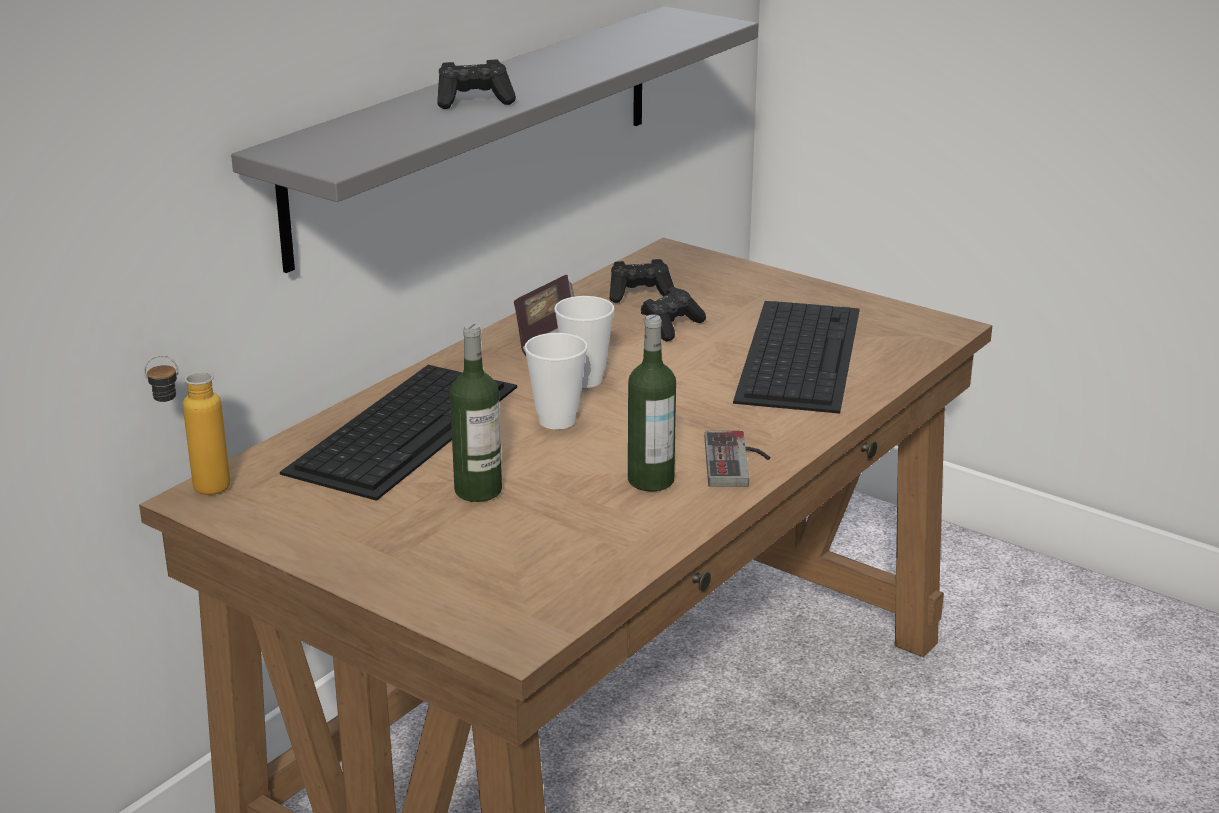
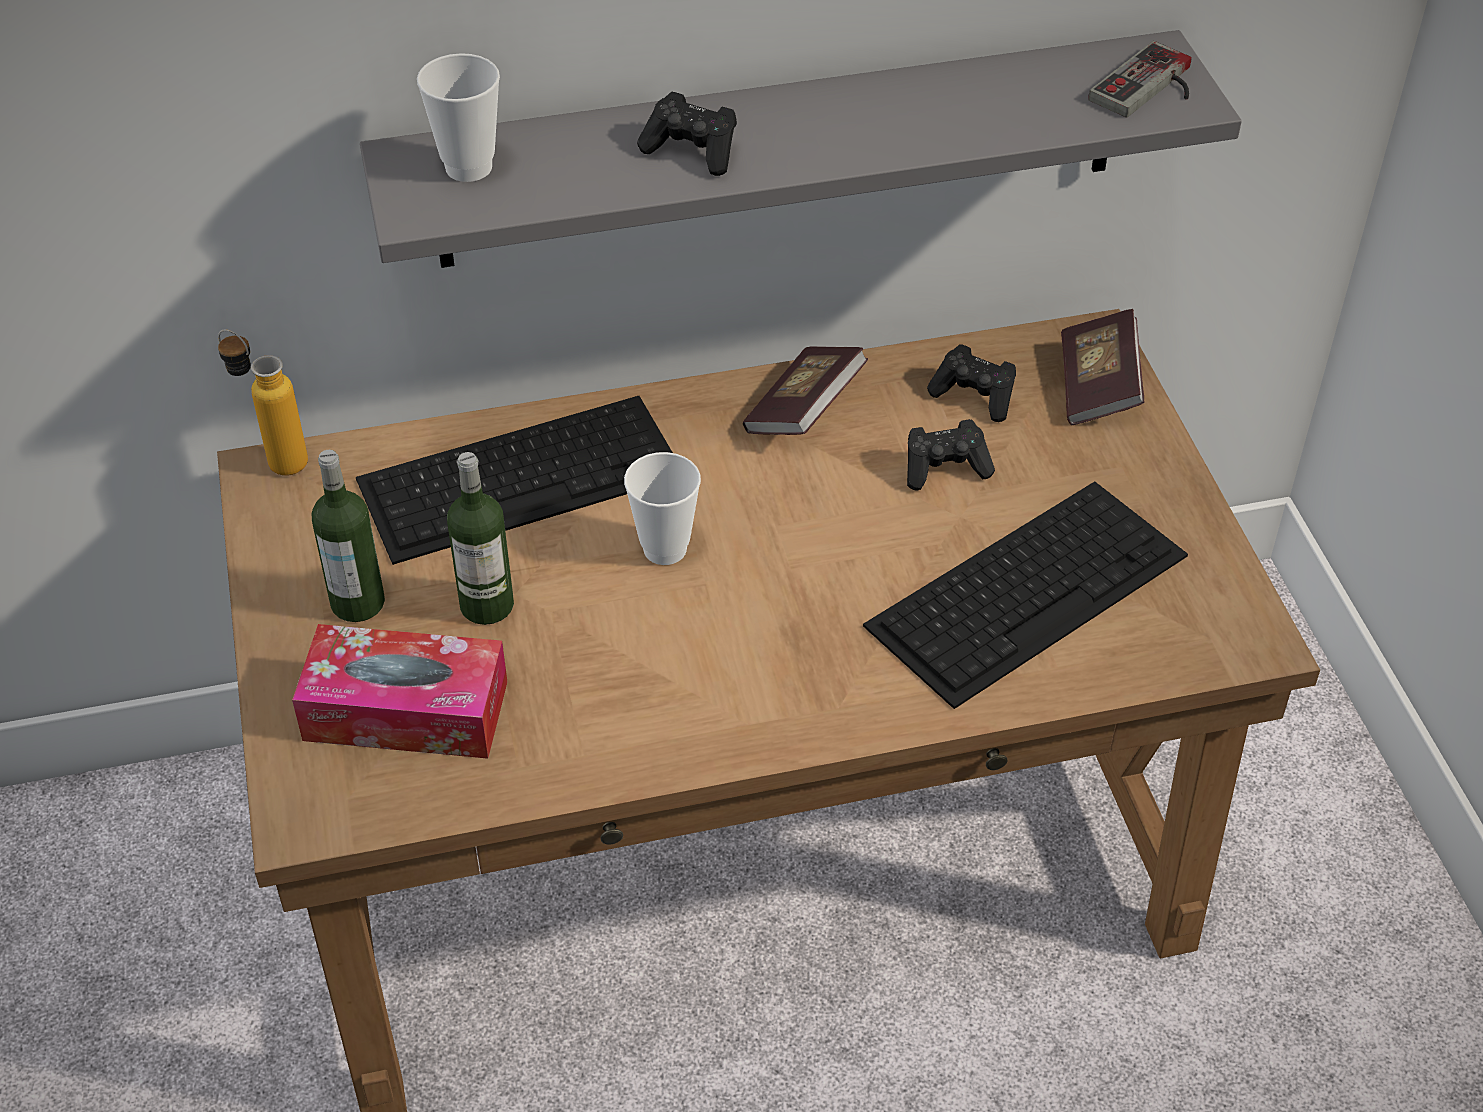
camera: 40 degrees right, 20 degrees up
(502, 559) = (406, 711): none -> tissue box
(584, 380) = (760, 503): cup -> cup (468, 167)
(651, 480) = (650, 689): bottle -> bottle (358, 603)
(703, 268) = (1098, 387): none -> book
(738, 462) = (761, 717): game controller -> game controller (1151, 88)

